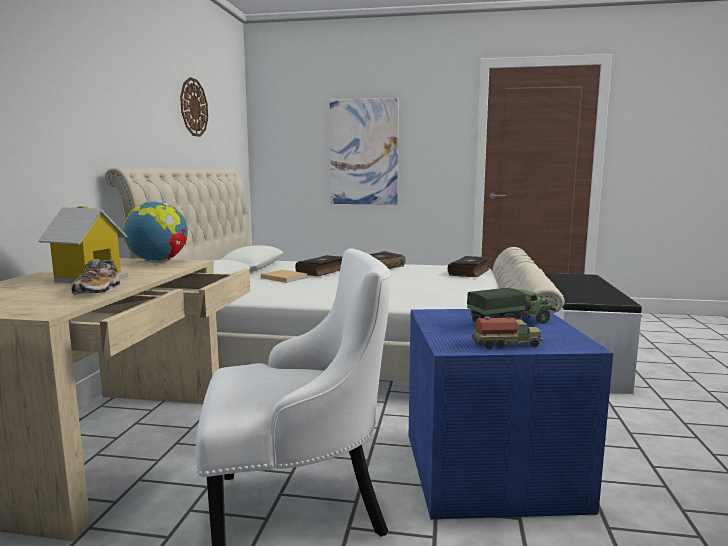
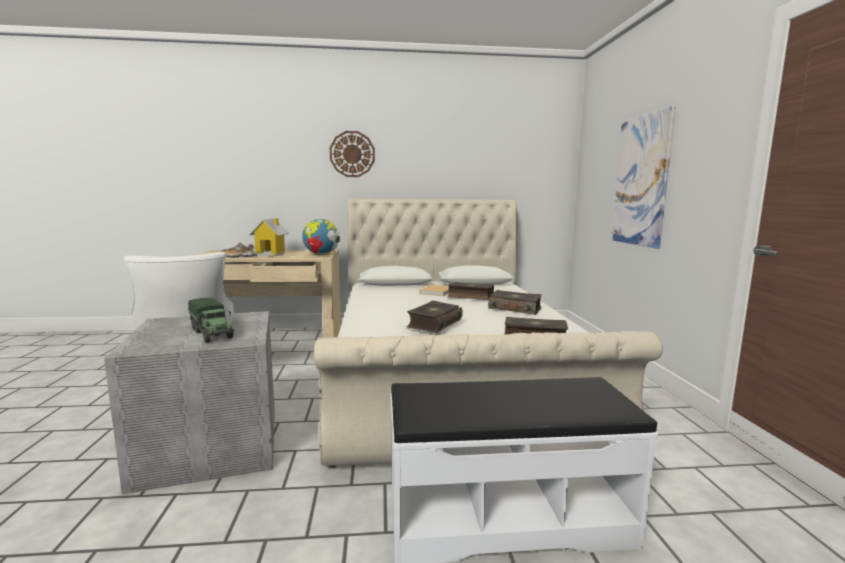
camera: 75 degrees right, 0 degrees up
(193, 107) = (469, 151): wall clock -> wall clock (352, 154)
(428, 284) = (434, 324): none -> book
(487, 468) = (213, 444): blue storage box -> grey storage box
(506, 344) = (154, 331): toy truck -> none

